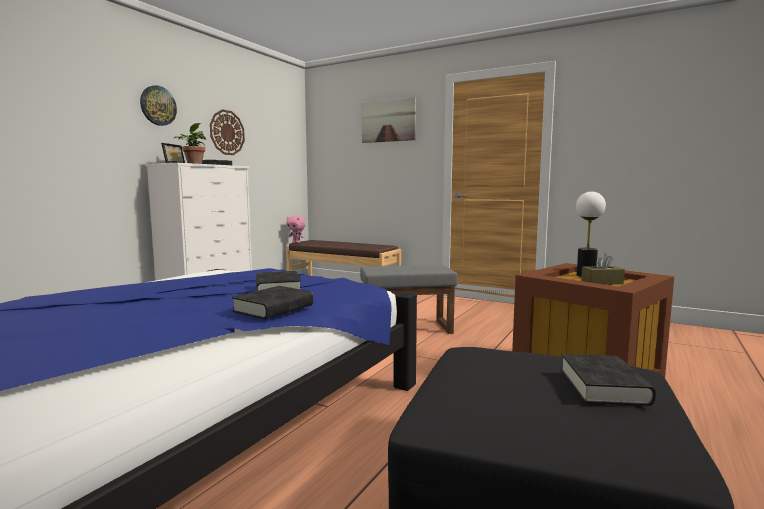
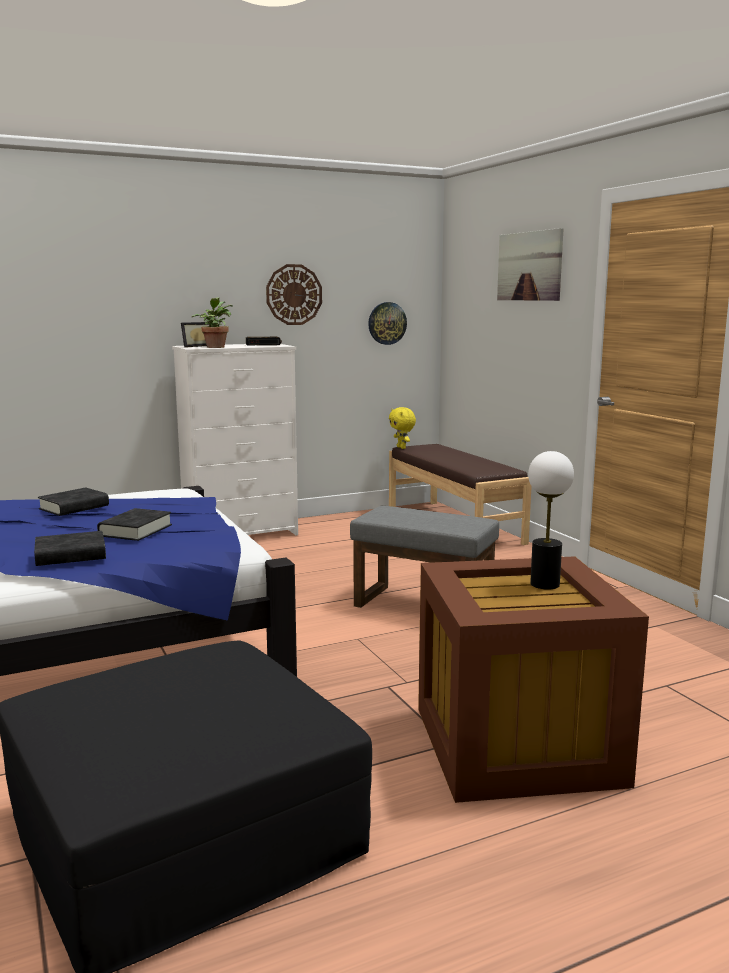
camera: 35 degrees right, 5 degrees up
(158, 105) = (192, 272): wall clock -> wall clock (387, 323)
(296, 242) = (402, 448): pink plush toy -> yellow plush toy
(602, 282) = (522, 600): brown tissue box -> none
(603, 386) = (210, 721): black book -> black book (74, 507)

